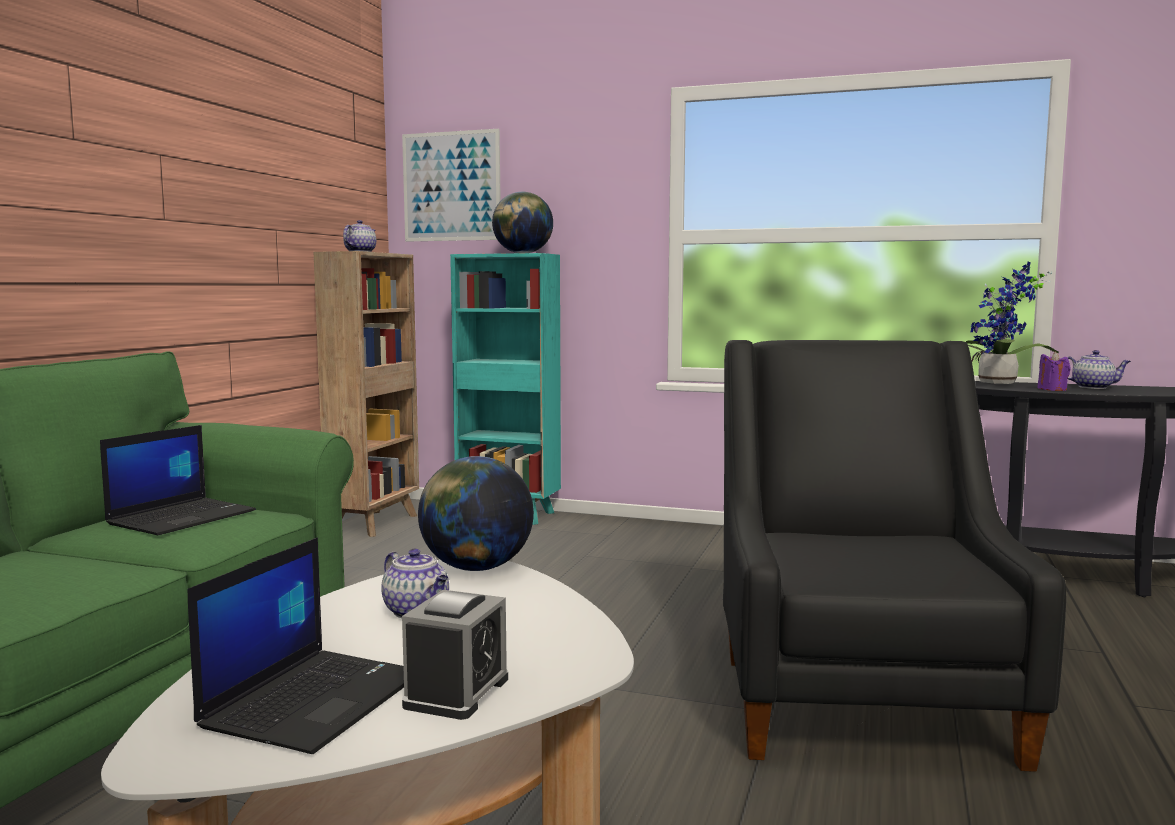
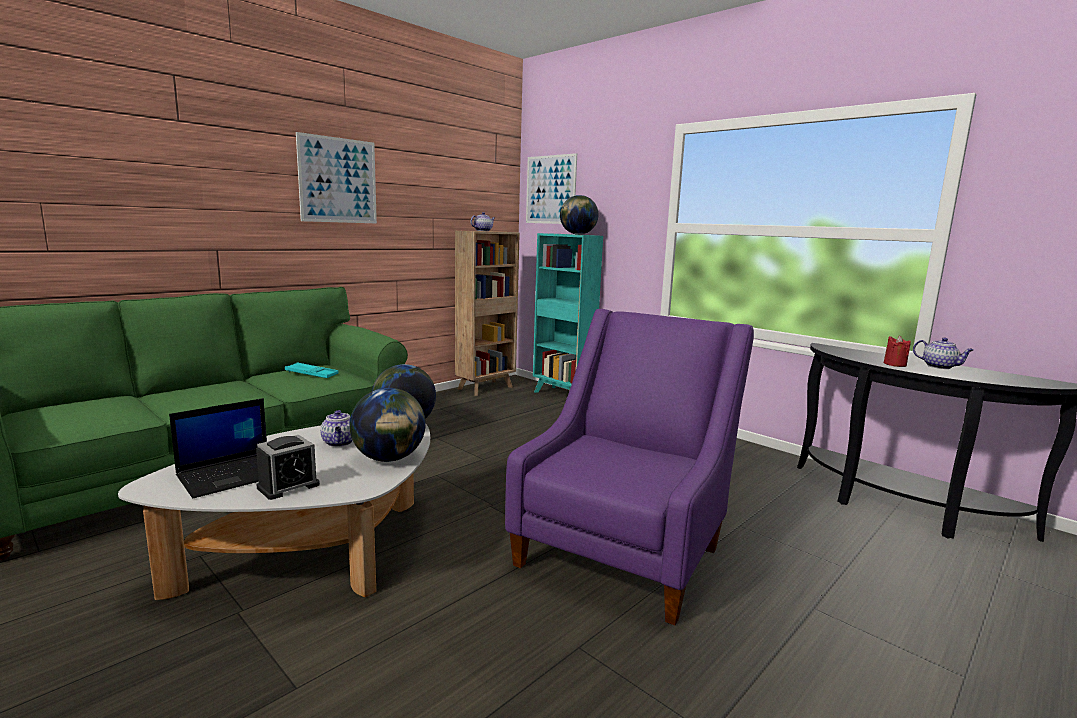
camera: 25 degrees right, 5 degrees up
(133, 152) = (338, 180): none -> picture
(182, 517) = (312, 374): laptop -> turquoise tray
(547, 617) = (389, 458): none -> globe
(859, 697) = (625, 549): black armchair -> purple armchair
(1000, 383) = (867, 354): potted plant -> none
(1052, 389) = (894, 364): purple candle -> red candle

